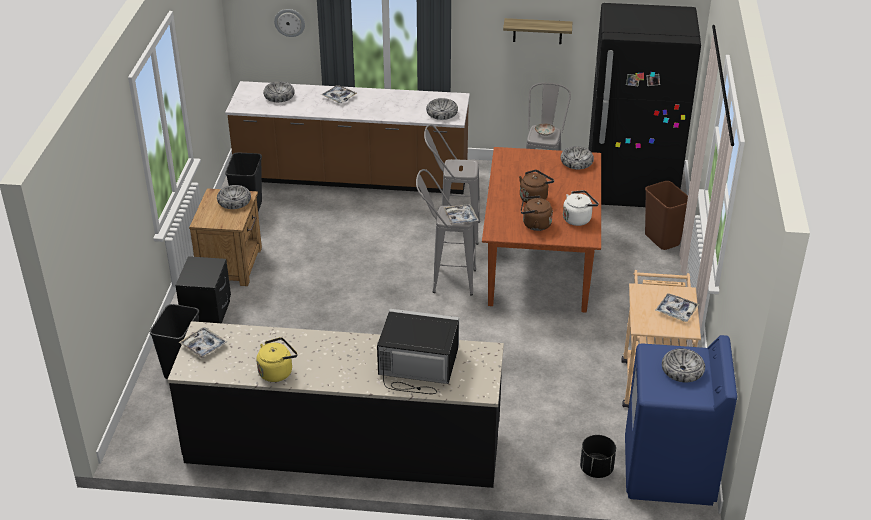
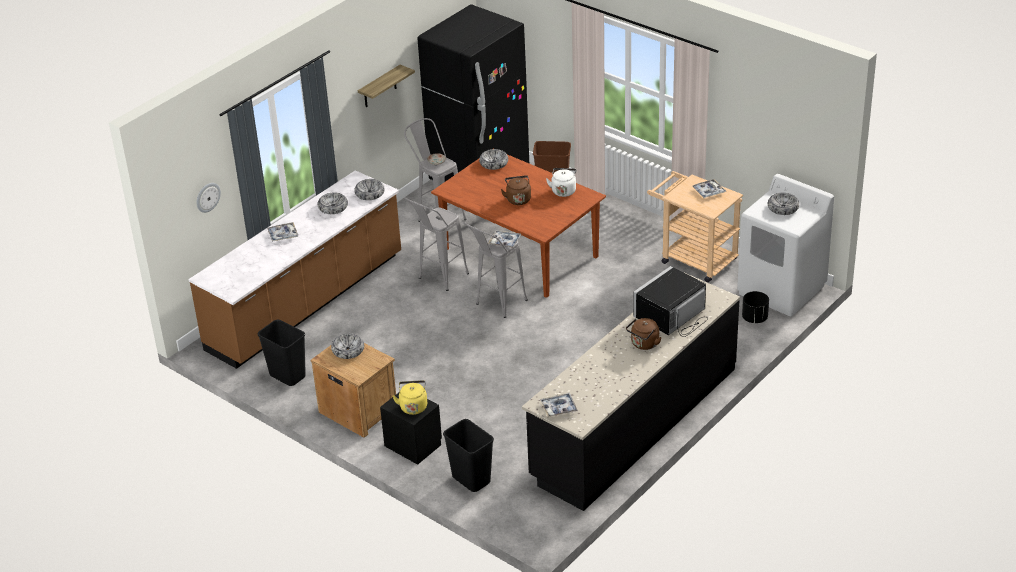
camera: 55 degrees left, 0 degrees up
(277, 372) = (622, 381): yellow kettle -> yellow kettle (413, 406)
(279, 96) = (242, 265): bowl -> bowl (333, 207)
(534, 224) = (550, 211): brown kettle -> brown kettle (644, 344)
(669, 471) = (782, 290): blue washing machine -> white washing machine

